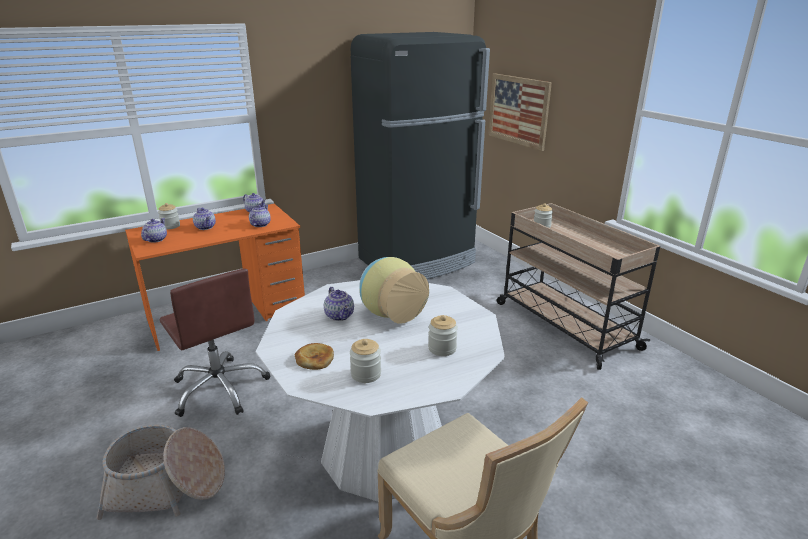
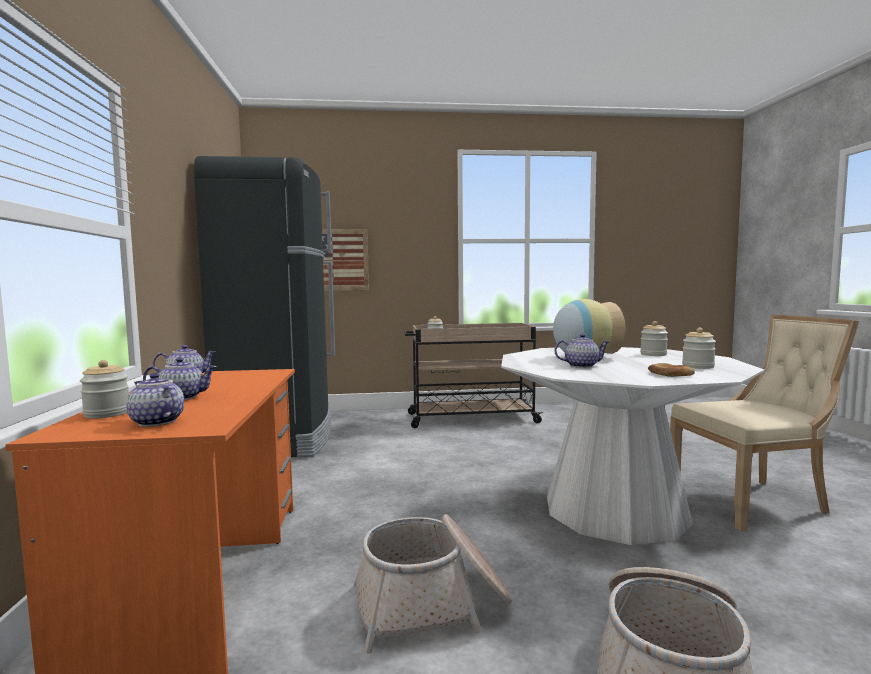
camera: 65 degrees left, 20 degrees down
(220, 388) = (432, 604): brown office chair -> basket
(260, 224) = (248, 378): teapot -> none

